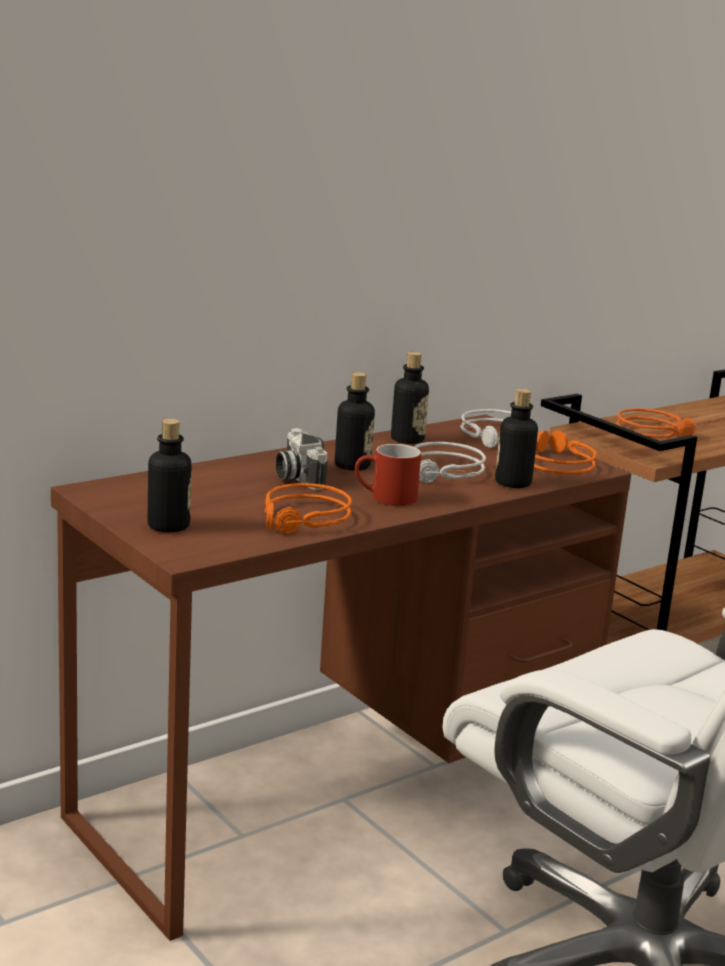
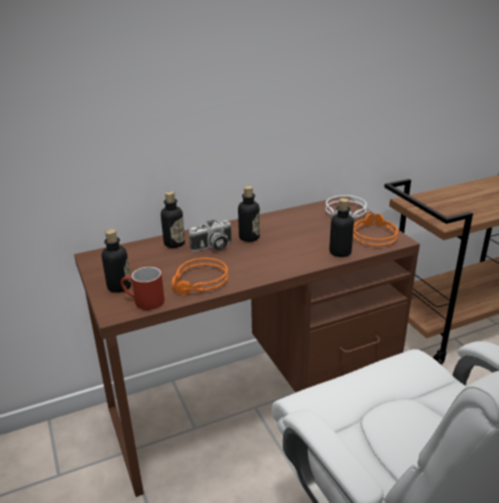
camera: 15 degrees right, 10 degrees up
(296, 477) = (212, 247): camera -> camera turned 105 degrees counterclockwise
(385, 498) = (256, 265): red mug -> red mug (143, 302)
(407, 439) = (291, 216): bottle -> bottle (174, 243)
(443, 473) = (300, 243): grey headphones -> none
(655, 432) = (454, 203): orange headphones -> none

